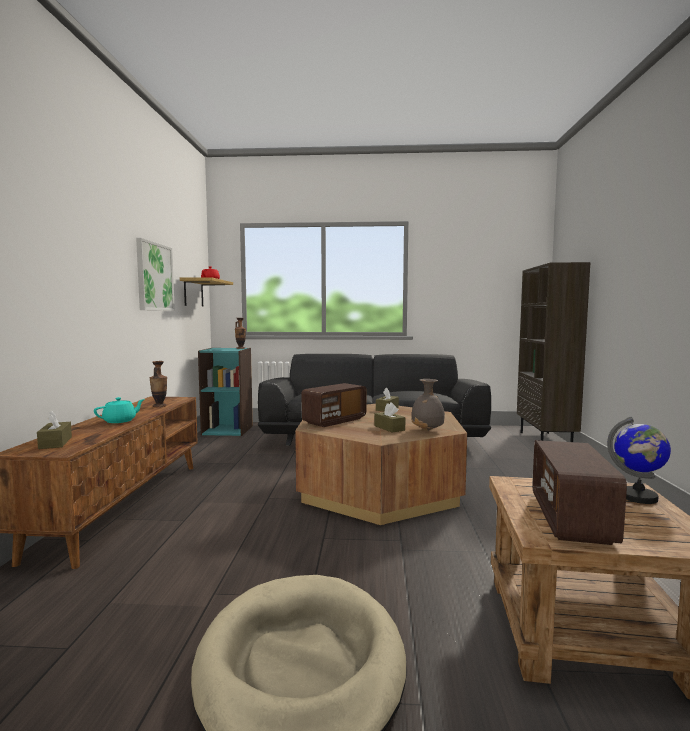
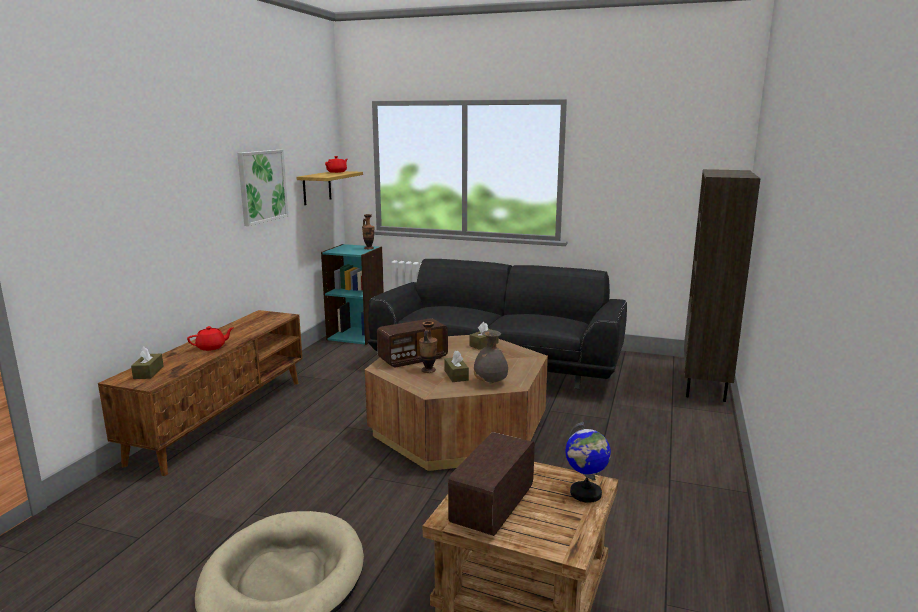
camera: 15 degrees right, 10 degrees up
(120, 421) = (211, 347): turquoise teapot -> red teapot
(159, 406) = (257, 327): vase -> vase (428, 370)

